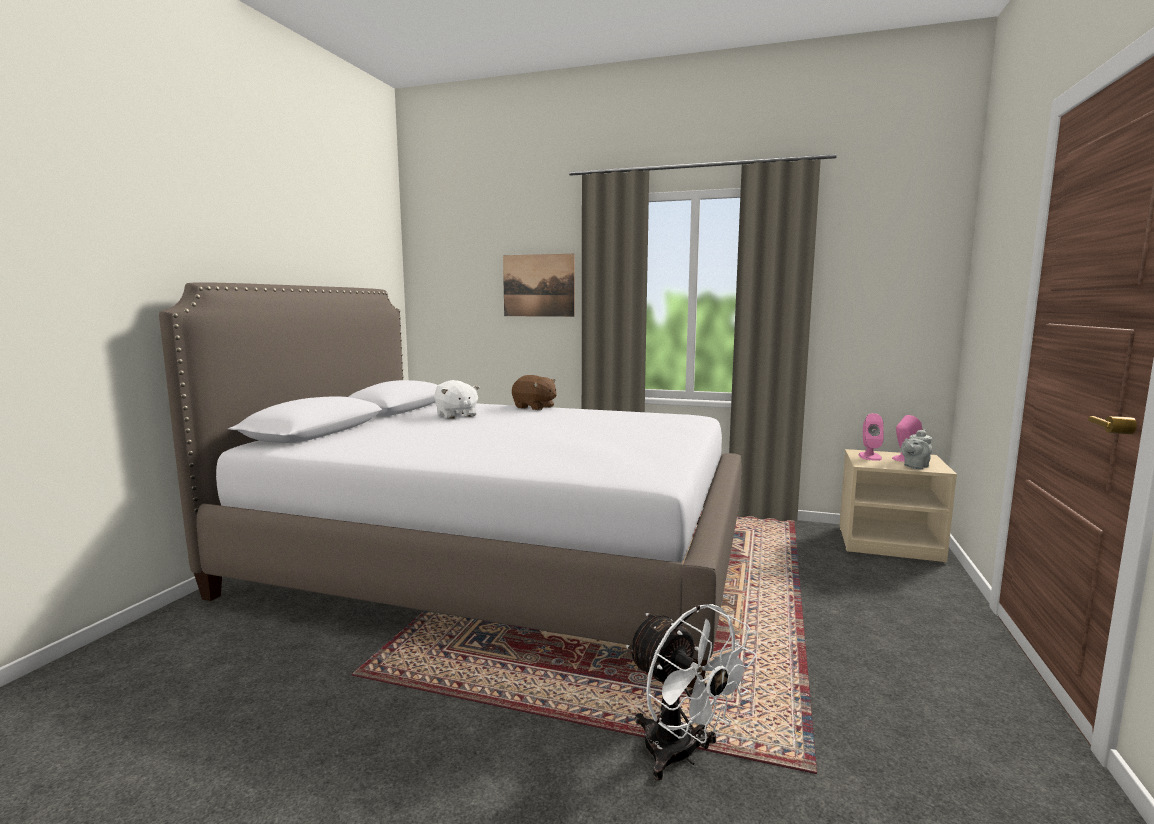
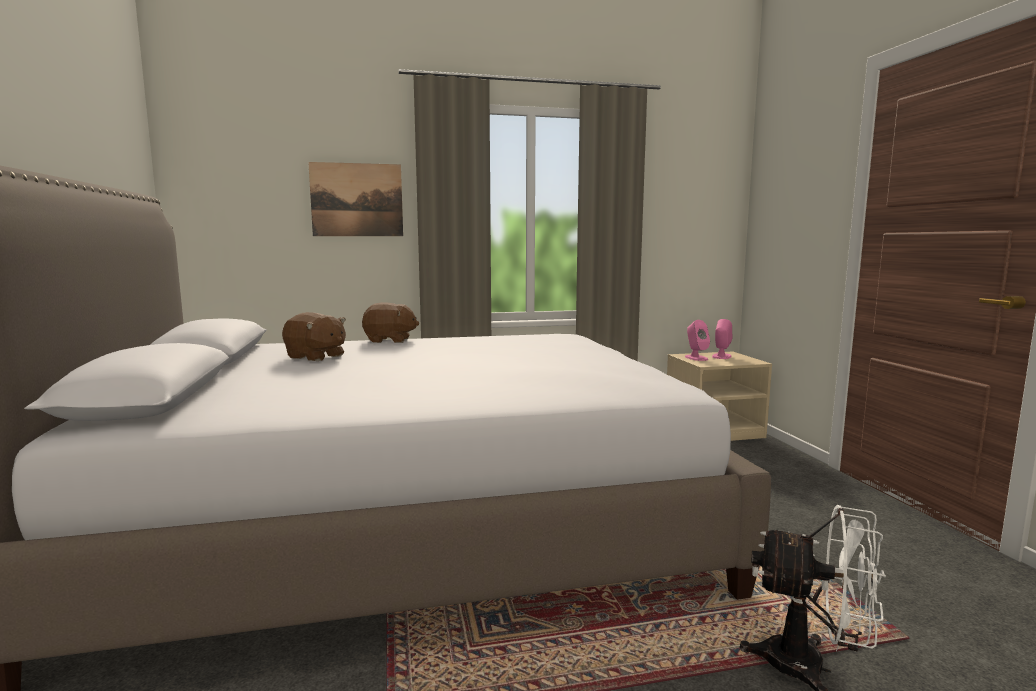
camera: 30 degrees left, 0 degrees up
(456, 415) = (316, 357): white plush toy -> brown plush toy
(915, 466) = (738, 361): grey teapot -> none

